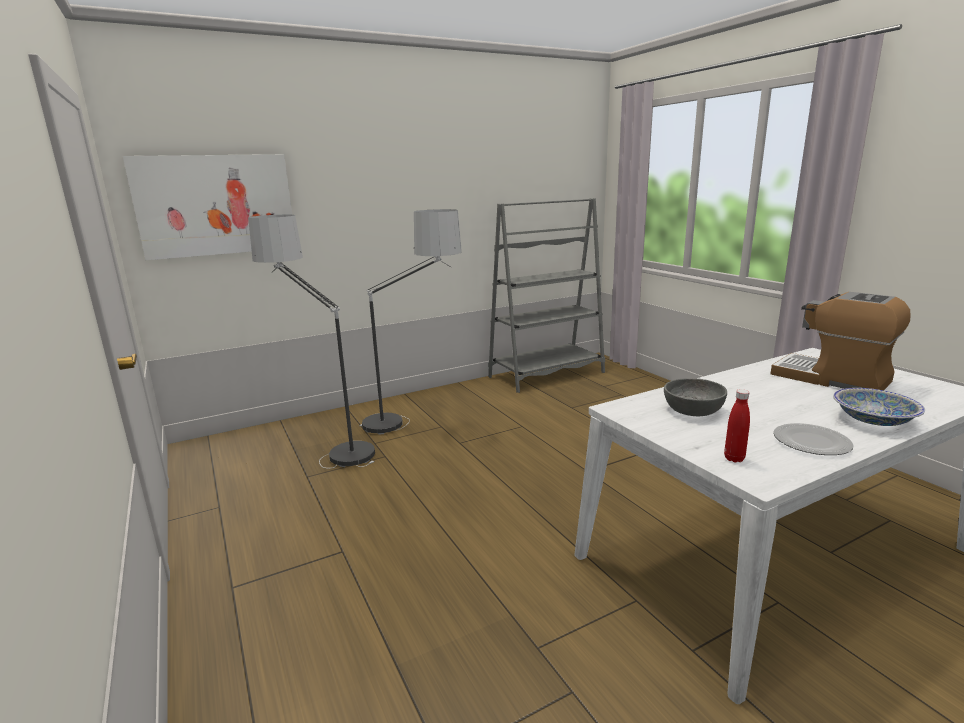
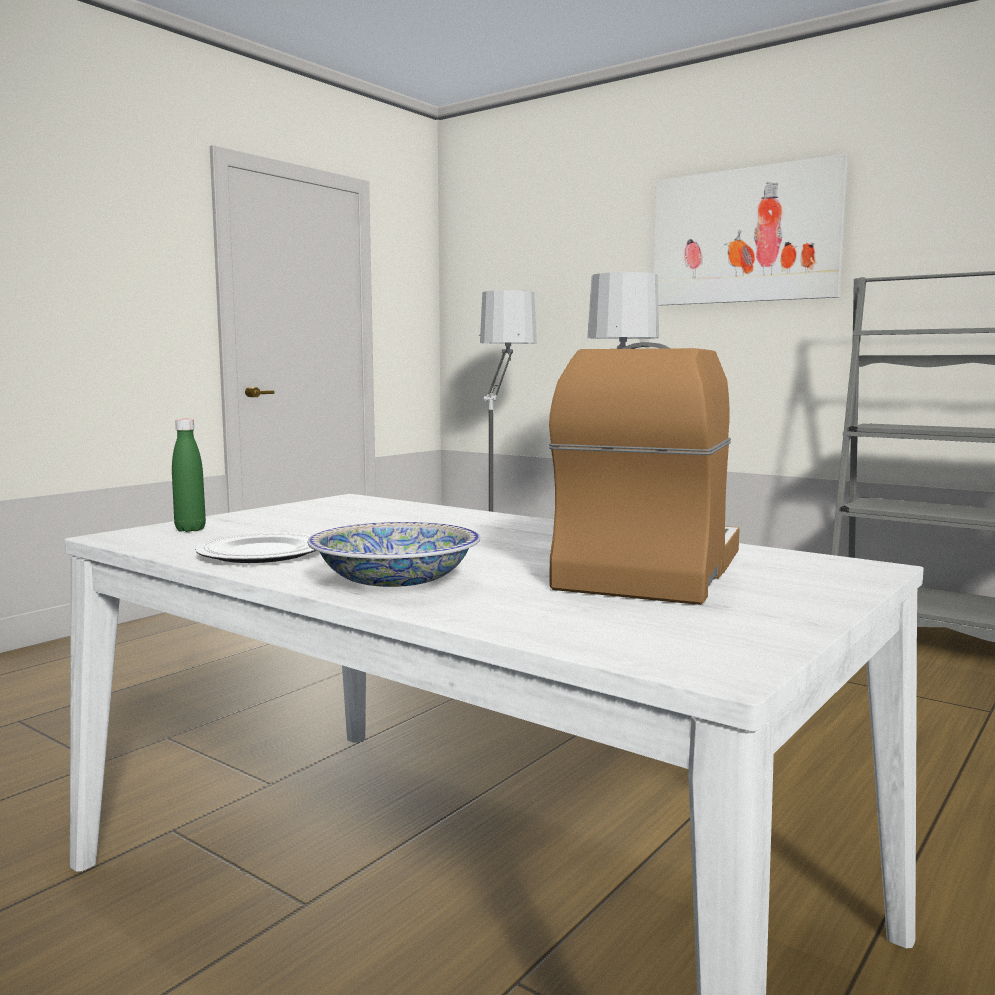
camera: 65 degrees right, 10 degrees down
(216, 205) = (514, 288): picture -> picture (744, 236)
(692, 410) = (367, 517): grey bowl -> none
(734, 458) = (190, 529): red bottle -> green bottle

